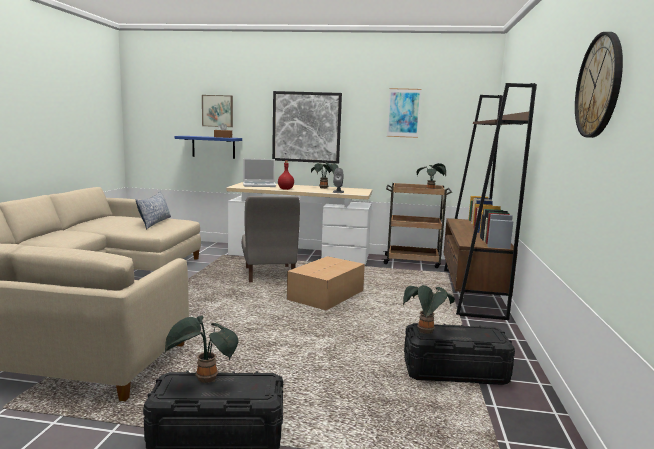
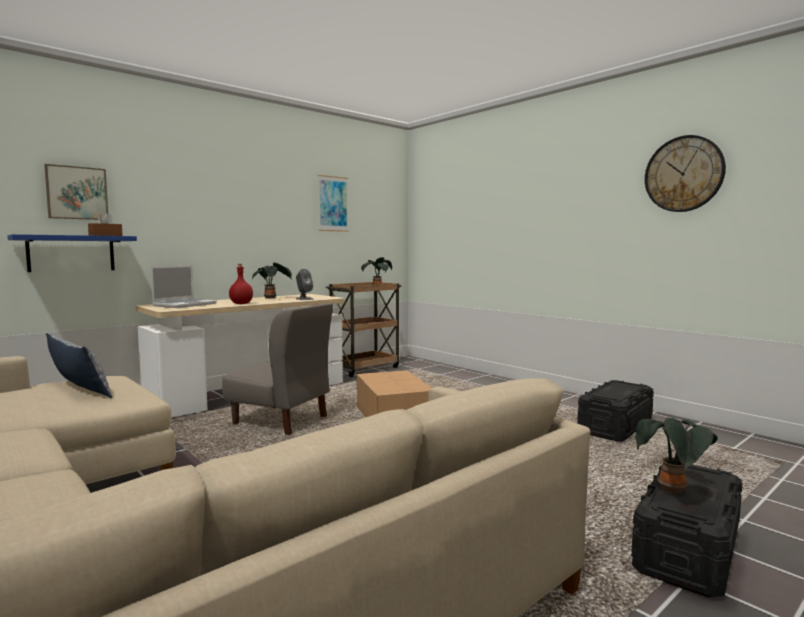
camera: 50 degrees left, 5 degrees down
(306, 127) = (225, 220): picture -> none
(425, 332) = (610, 396): potted plant -> none
(471, 292) = (467, 376): brown bookcase -> none

